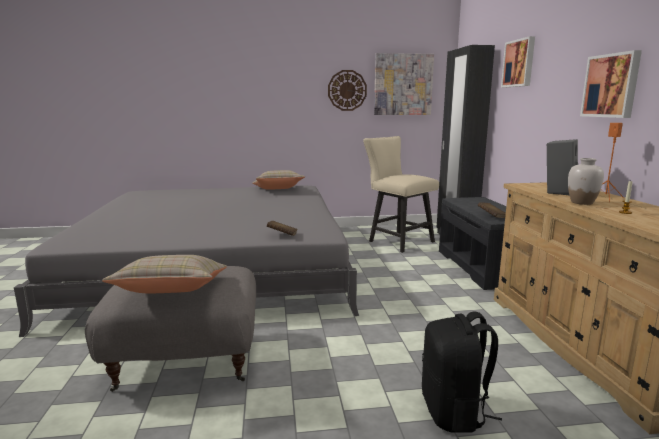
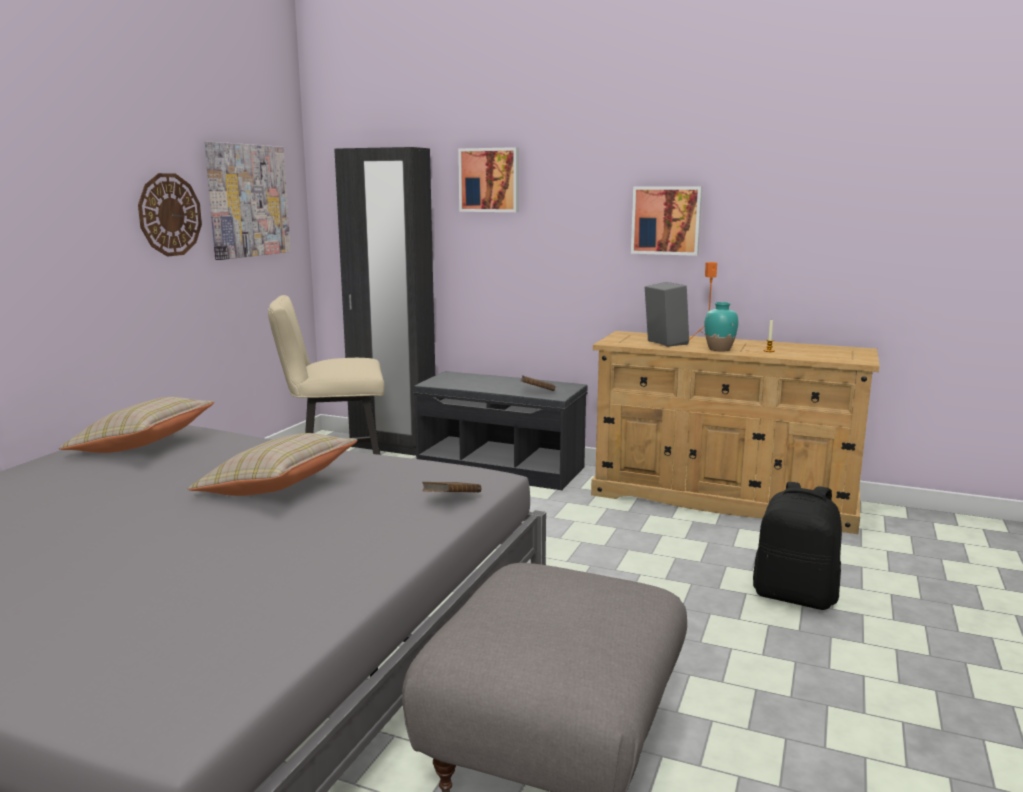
camera: 60 degrees left, 0 degrees up
(173, 292) = (608, 624): beige pillow -> beige pillow (277, 488)
(581, 202) = (719, 349): white vase -> turquoise vase

